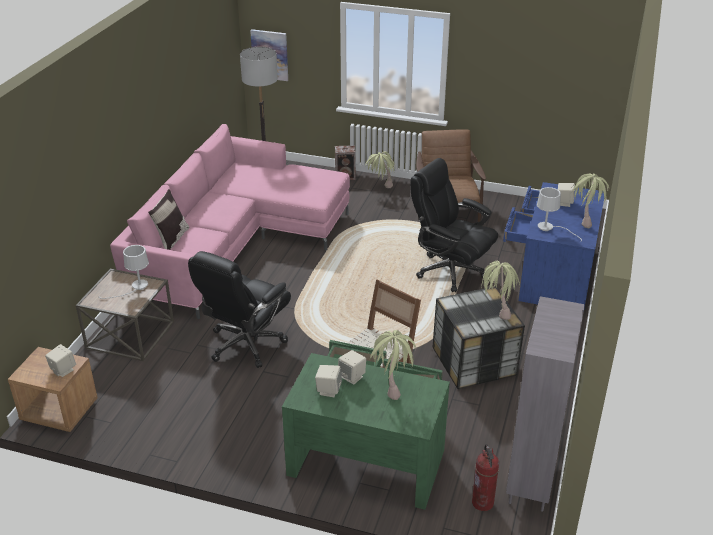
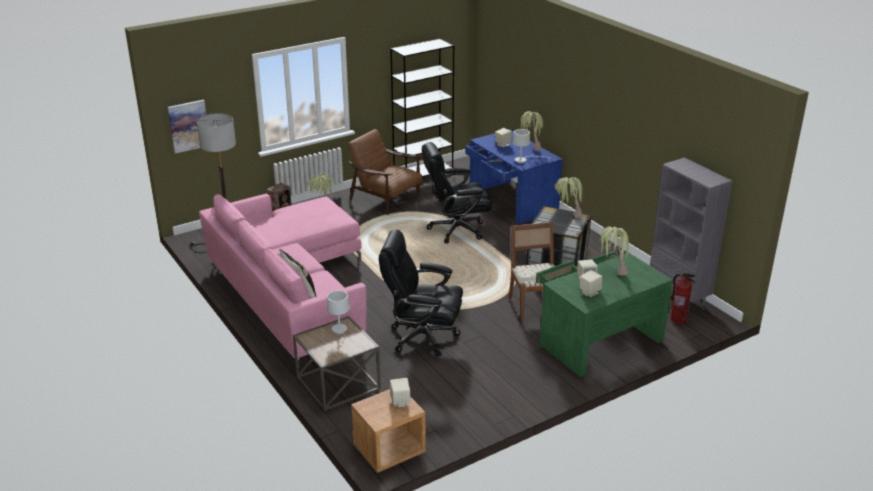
camera: 50 degrees left, 5 degrees down
(246, 344) = (423, 337): black office chair -> black office chair turned 120 degrees clockwise
(521, 204) = (423, 174): none -> white bookcase

